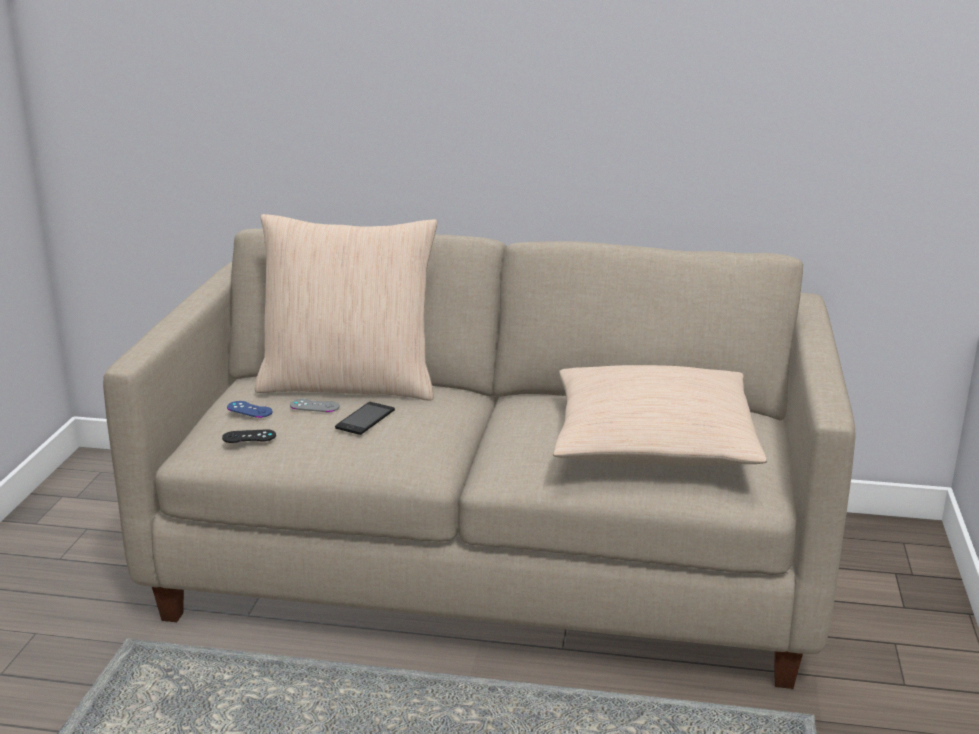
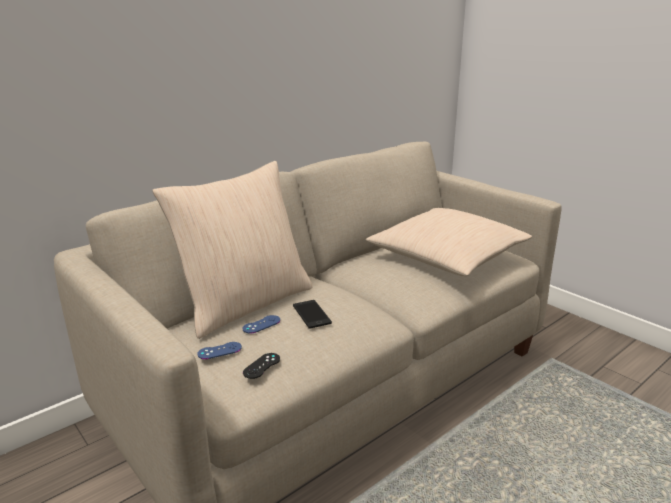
camera: 50 degrees left, 0 degrees up
(314, 406) = (261, 324): grey game controller -> blue game controller

